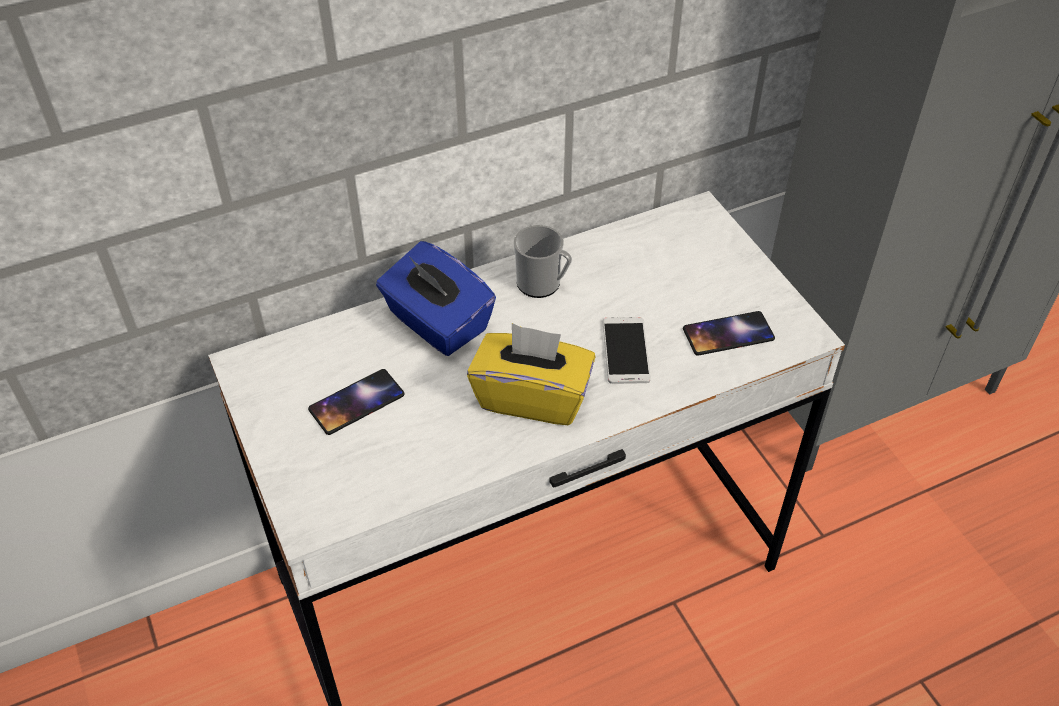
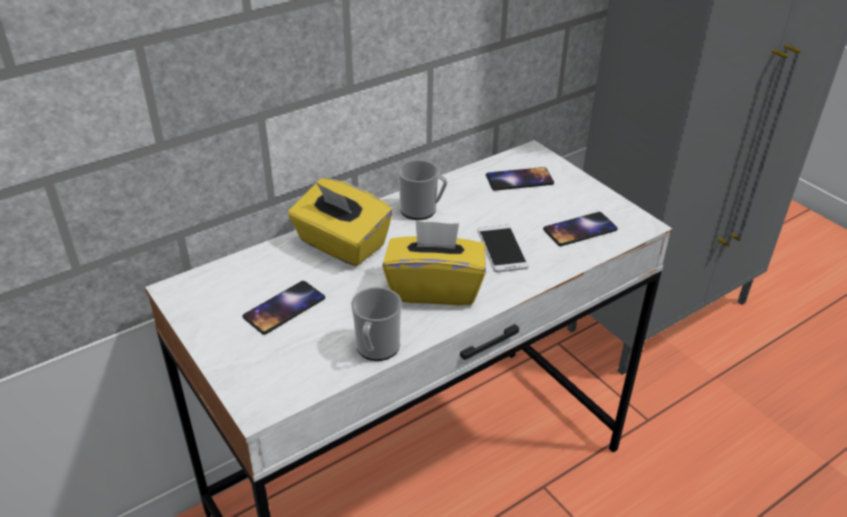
camera: 10 degrees left, 10 degrees down
(437, 323) = (341, 244): blue tissue box -> yellow tissue box
(448, 470) = (376, 349): none -> mug
(673, 251) = (519, 179): none -> phone

